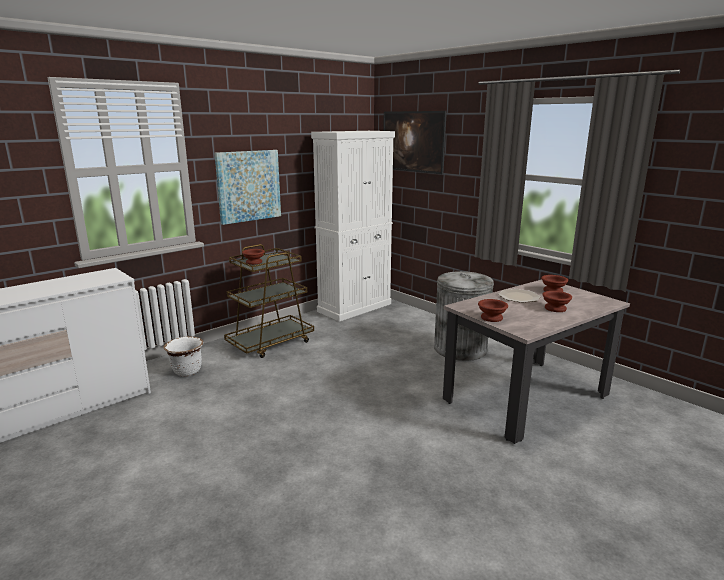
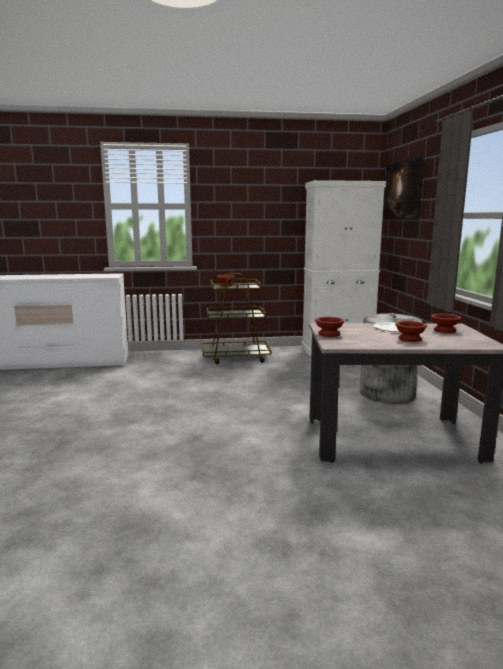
camera: 35 degrees right, 5 degrees down
(187, 371) = (160, 361): white planter -> none
(248, 186) = (242, 226): picture -> none

